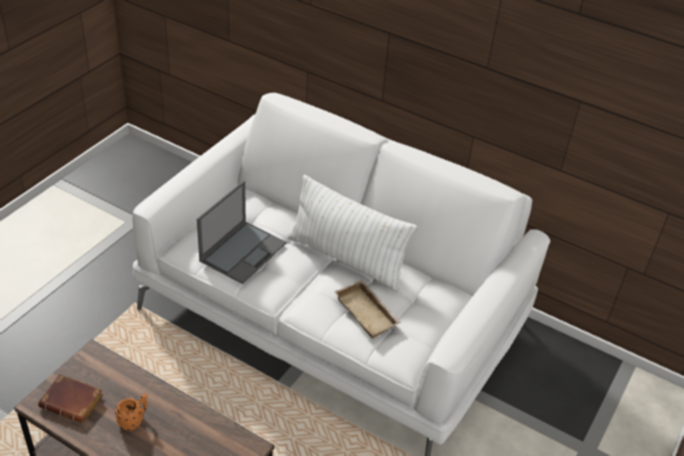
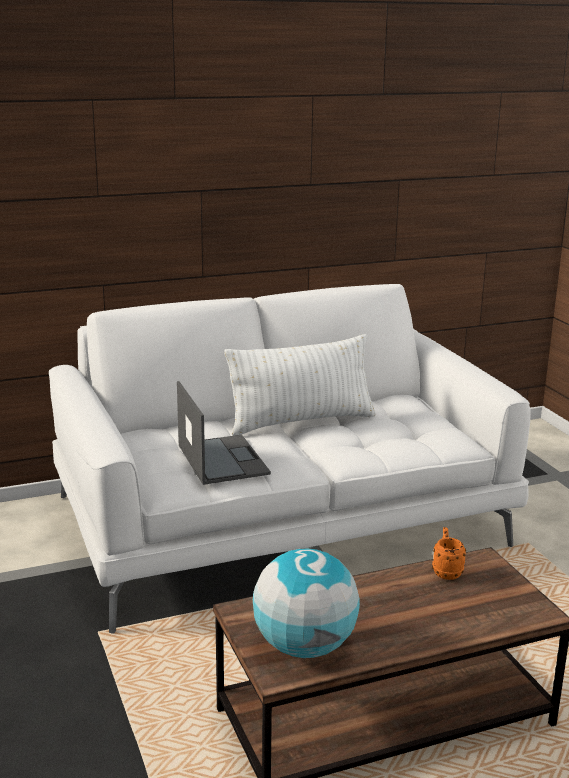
camera: 50 degrees left, 20 degrees down
(74, 401) = (304, 646): brown book -> globe
(134, 420) = (378, 615): orange mug -> orange mug (446, 571)
(368, 313) = (387, 434): beige tray -> none

